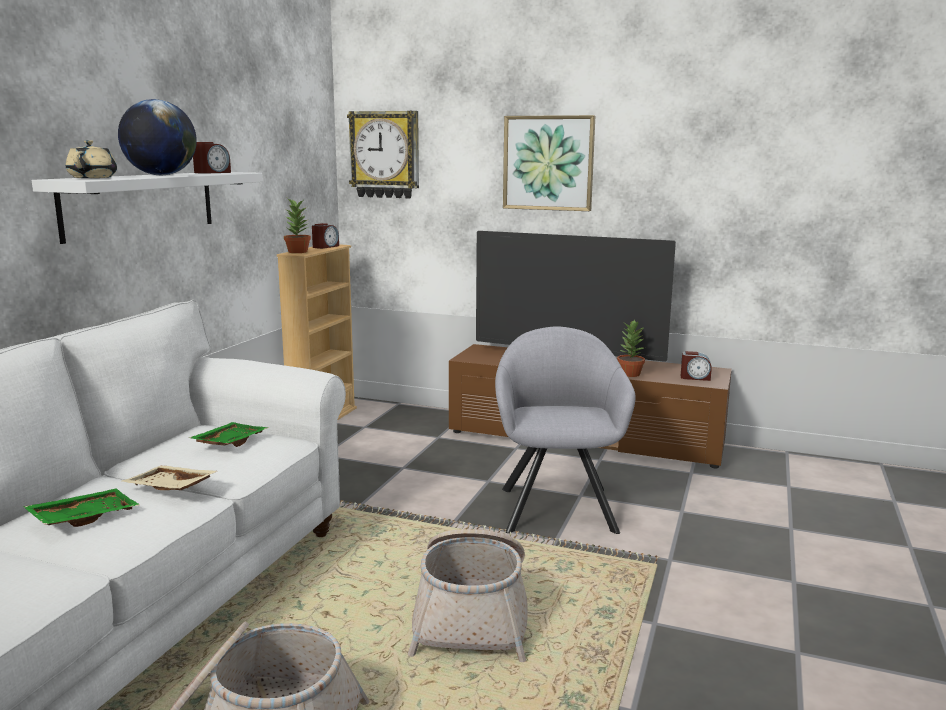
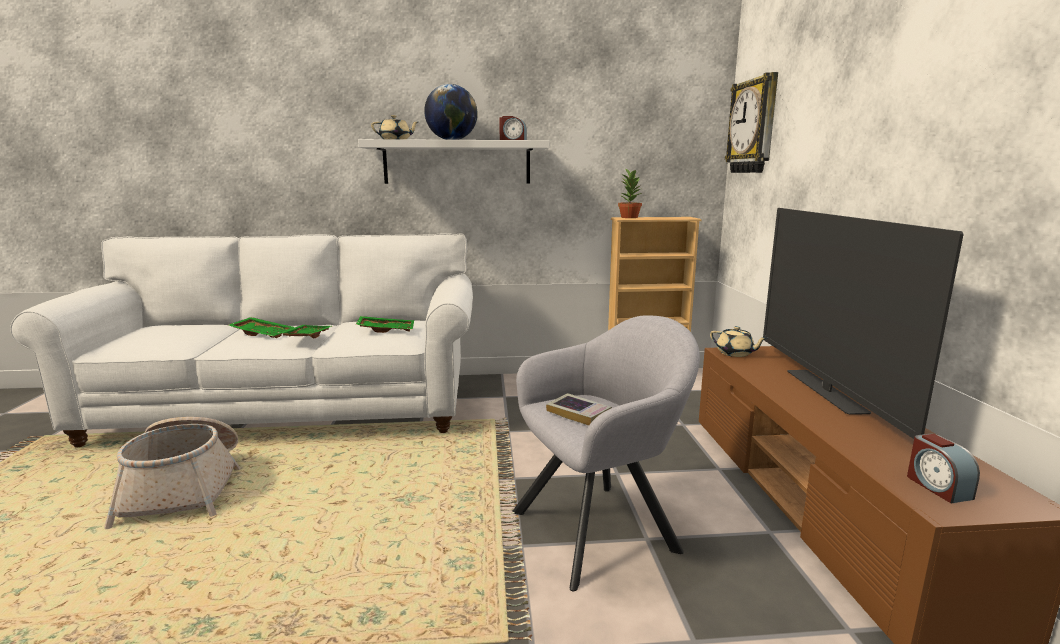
camera: 65 degrees right, 0 degrees up
(169, 489) = (306, 337): beige tray -> green tray
(325, 247) = (670, 217): alarm clock -> none
(473, 614) = (347, 531): basket -> none
(474, 357) = (735, 353): none -> beige teapot
(548, 163) = (874, 115): picture -> none
(554, 416) = (578, 413): none -> book
(629, 374) = (843, 435): potted plant -> none

